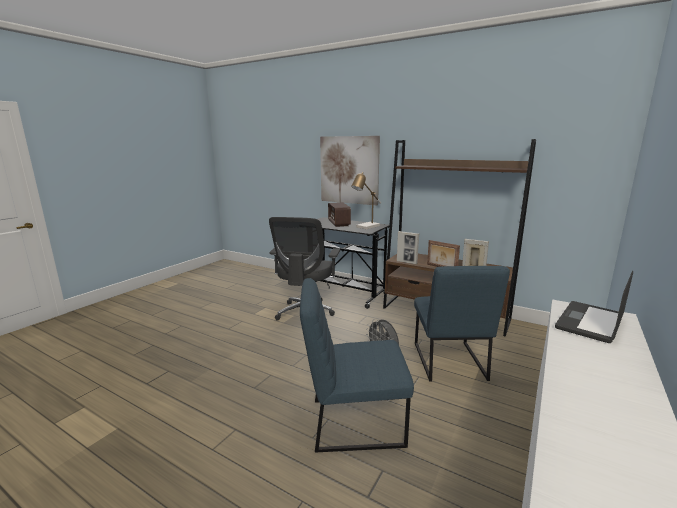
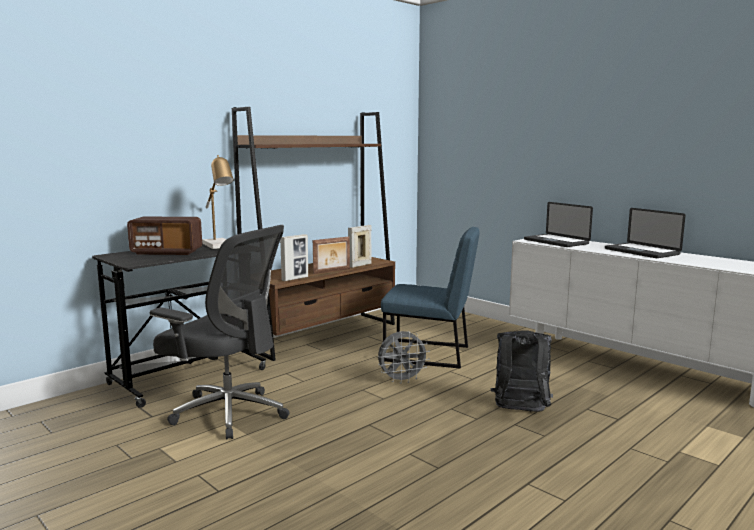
camera: 75 degrees left, 5 degrees down
(349, 170) = (140, 157): picture -> none
(353, 421) = (520, 412): blue chair -> black backpack
(610, 386) = (641, 252): none -> laptop

